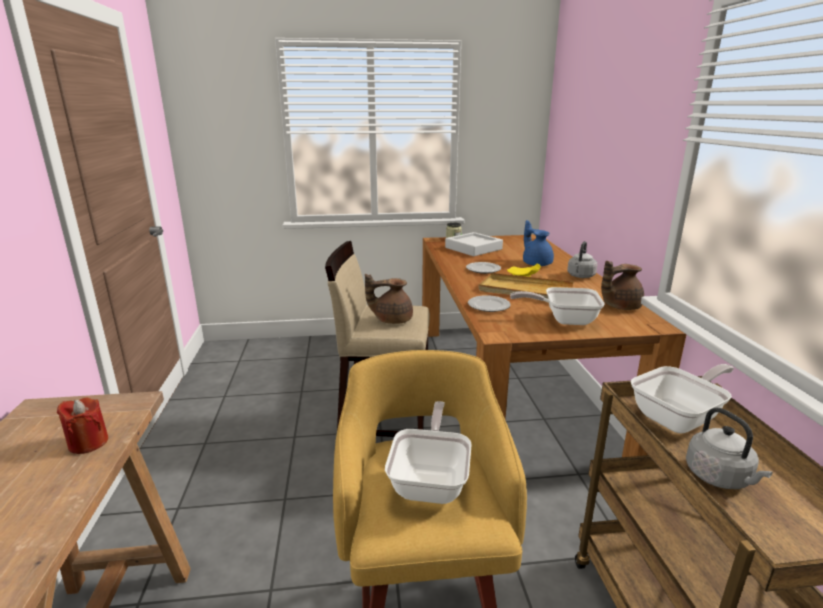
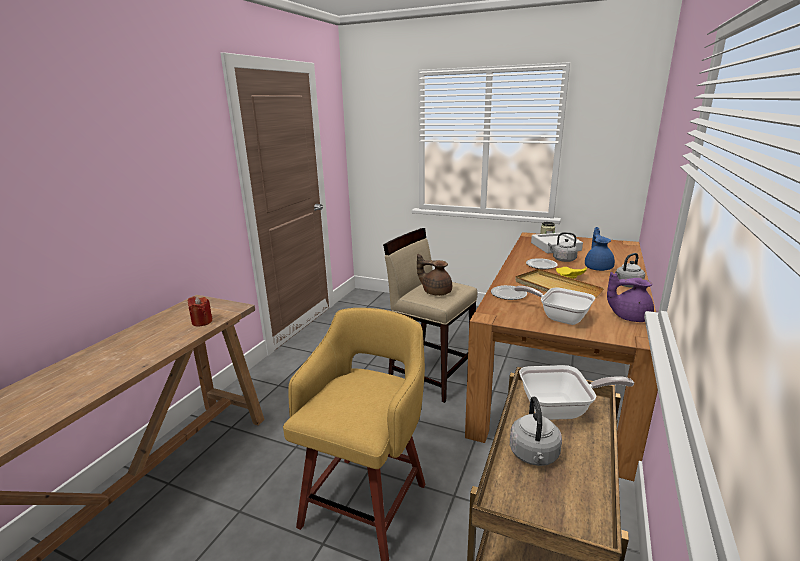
camera: 30 degrees right, 0 degrees up
(431, 480) = (358, 397): frying pan -> none
(495, 260) = (562, 259): none -> grey kettle
(619, 306) = (628, 317): brown teapot -> purple teapot

